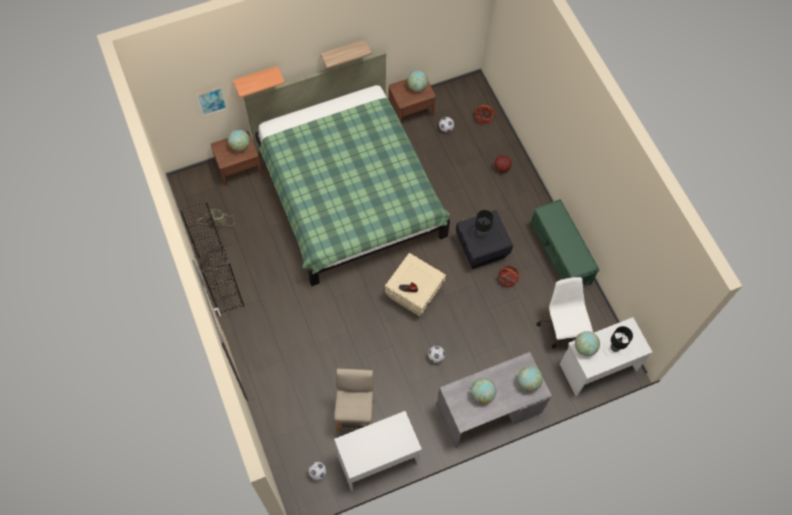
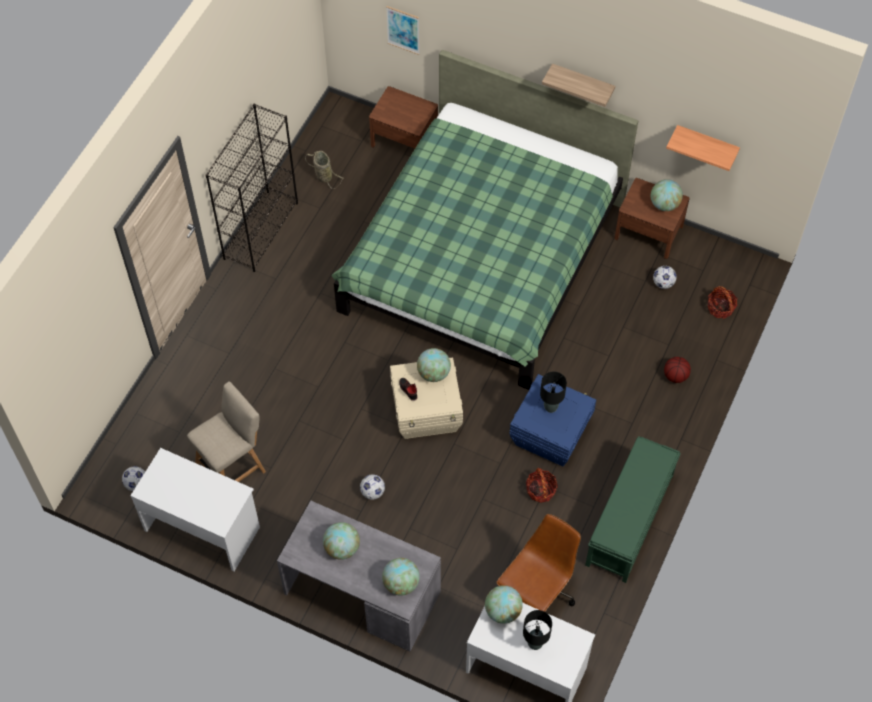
camera: 50 degrees right, 5 degrees down
(240, 146) = (413, 111): globe -> globe (433, 373)
(256, 78) = (463, 38): shelf -> shelf (706, 144)
(481, 248) = (550, 434): black storage box -> blue storage box
(562, 328) = (537, 593): white office chair -> brown office chair

